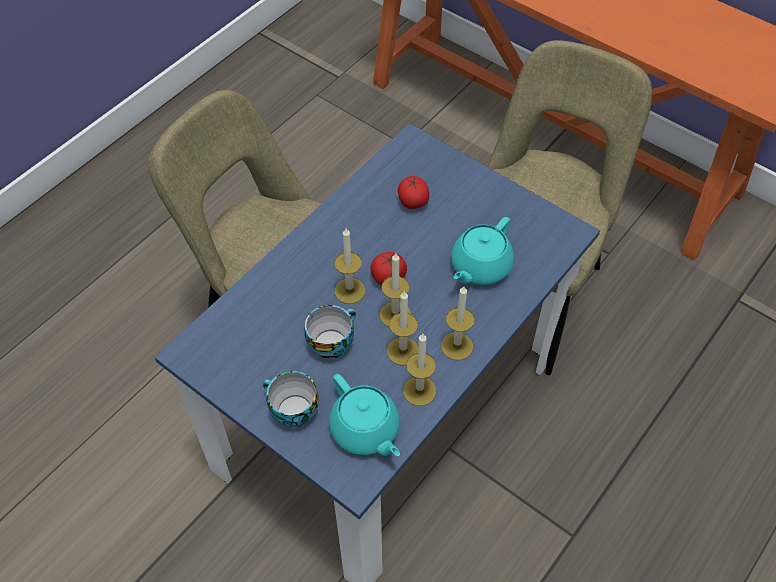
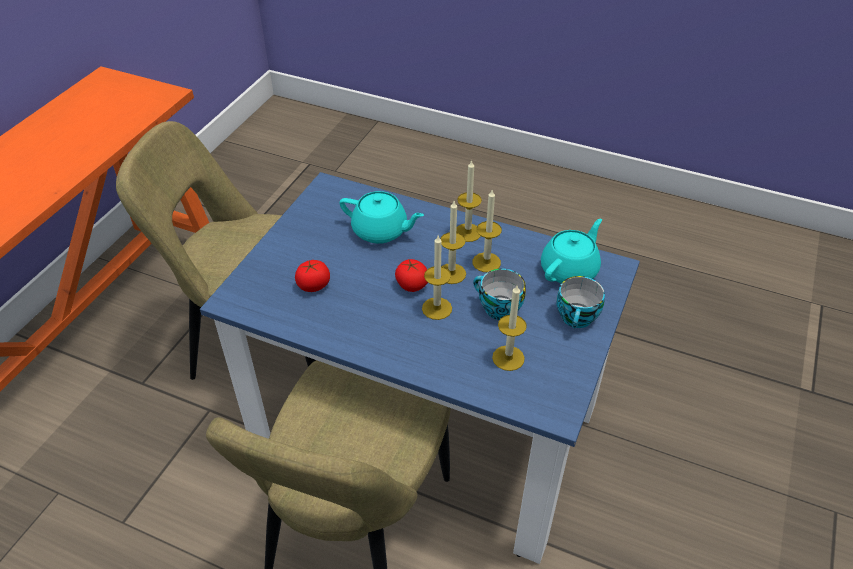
camera: 105 degrees left, 10 degrees down
(419, 391) = (519, 246): candle -> candle (508, 358)

